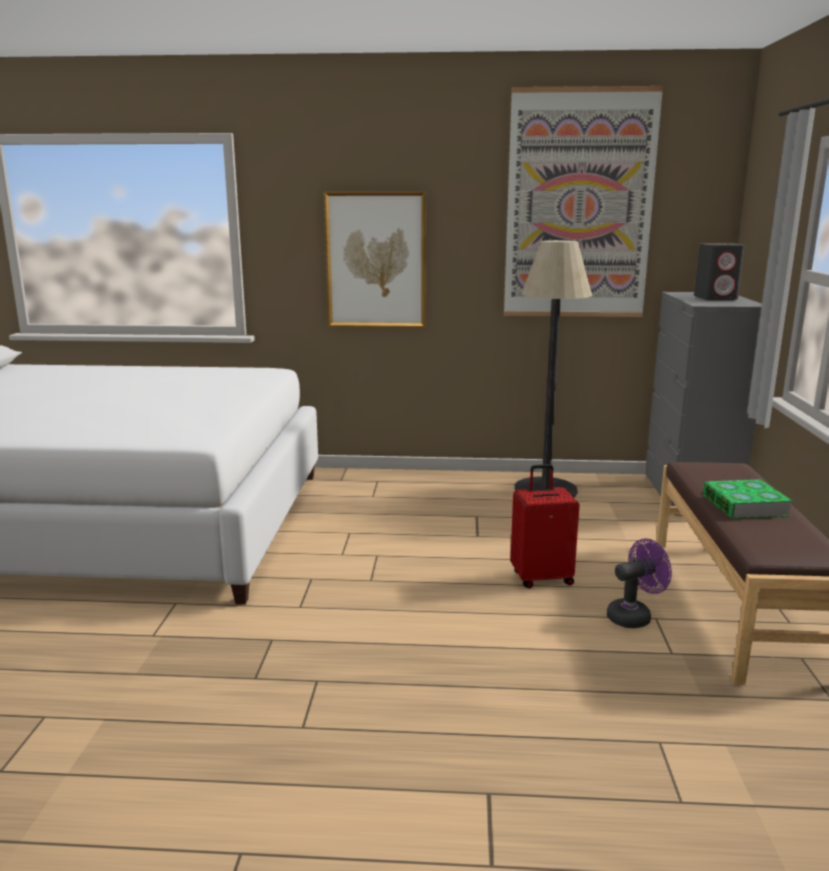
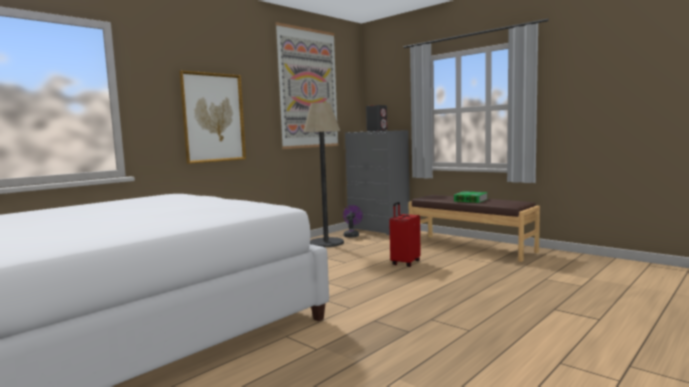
camera: 50 degrees left, 10 degrees down
(634, 616) = (458, 260): purple fan -> purple fan (352, 235)

